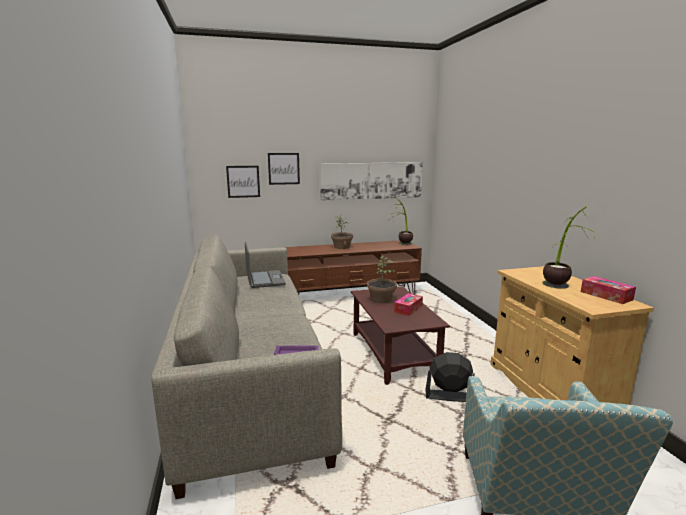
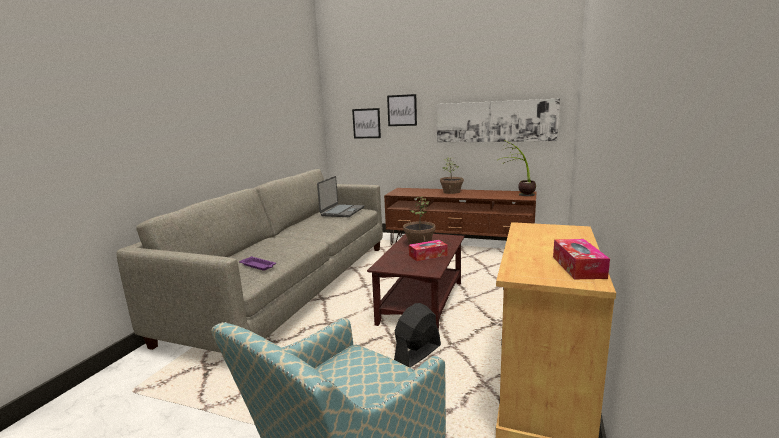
camera: 35 degrees right, 0 degrees up
(449, 396) = (417, 354): black fan -> black fan turned 90 degrees counterclockwise
(559, 289) = (531, 250): potted plant -> none

